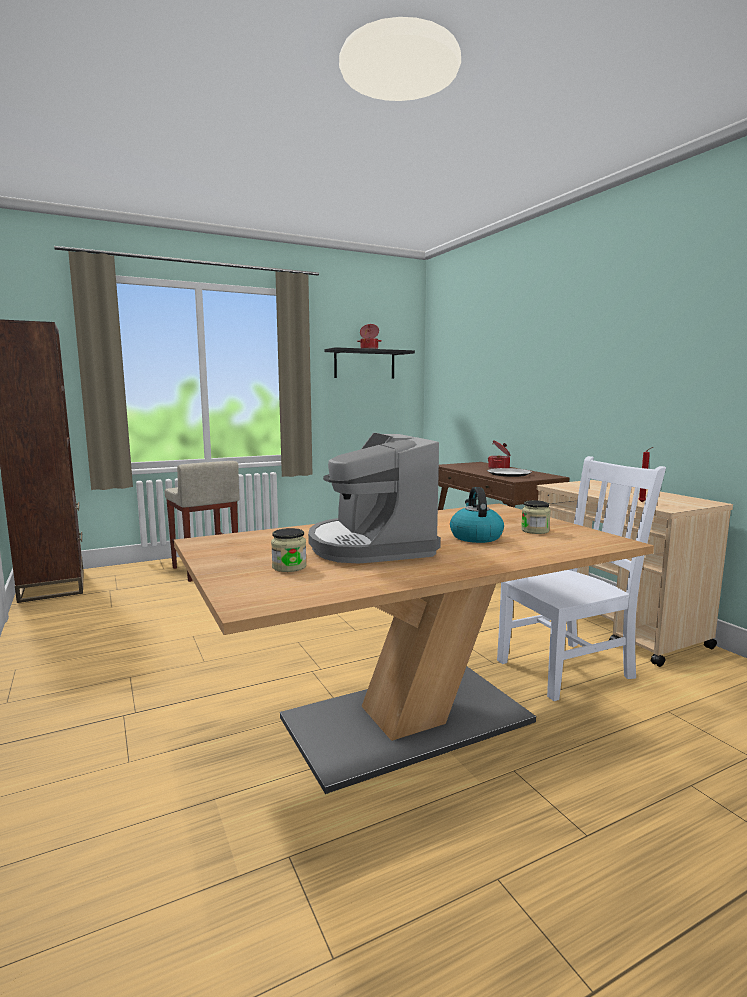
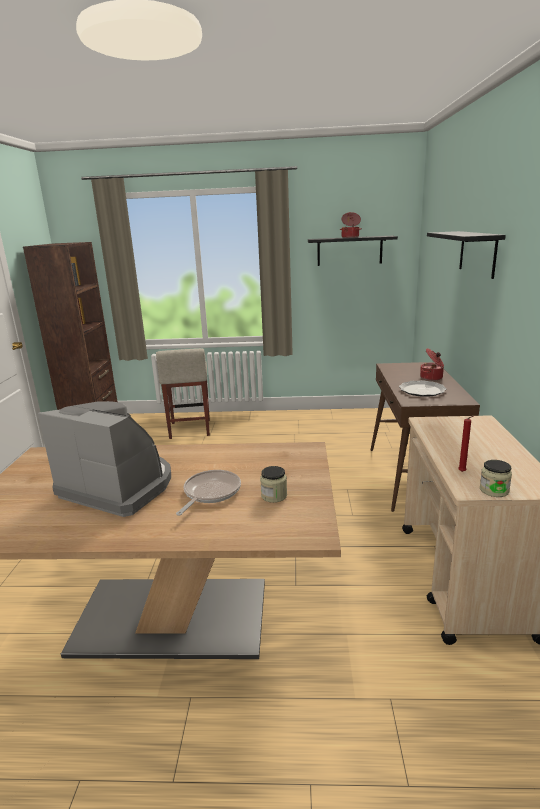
camera: 30 degrees right, 10 degrees up
(289, 567) = (32, 500): jar -> jar (494, 490)
(370, 546) = (119, 486): coffee machine -> coffee machine turned 105 degrees clockwise
(475, 537) = (210, 493): kettle -> frying pan
(538, 349) = (477, 253): none -> black shelf
(568, 668) = (353, 613): white chair -> none

